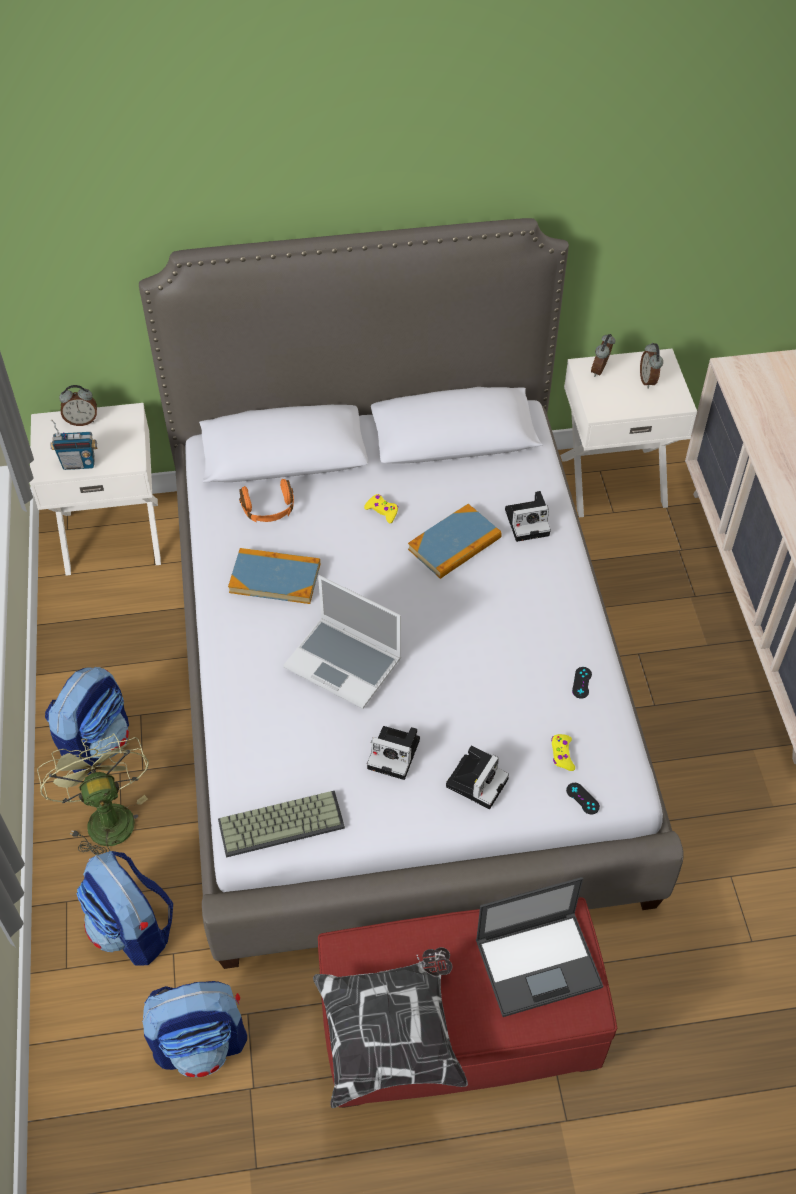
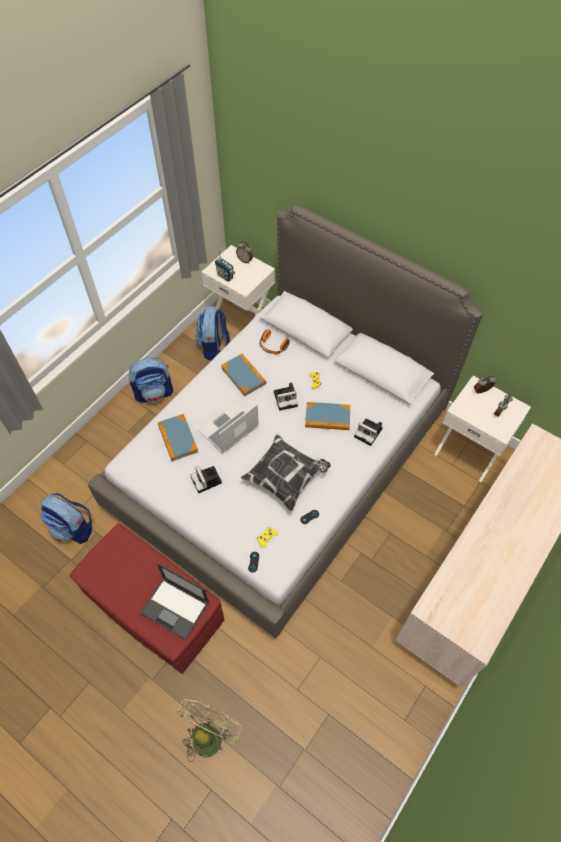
camera: 45 degrees right, 5 degrees up
(106, 816) = (129, 422): green fan -> green fan (209, 733)
(133, 929) = (95, 469): backpack -> backpack (214, 347)
(282, 822) = (140, 470): keyboard -> none
(285, 734) = (178, 438): none -> book
(345, 663) = (229, 430): laptop -> laptop turned 60 degrees clockwise
(391, 1036) = (98, 582): pillow -> pillow (286, 478)
(477, 780) = (223, 518): camera -> camera (286, 398)

